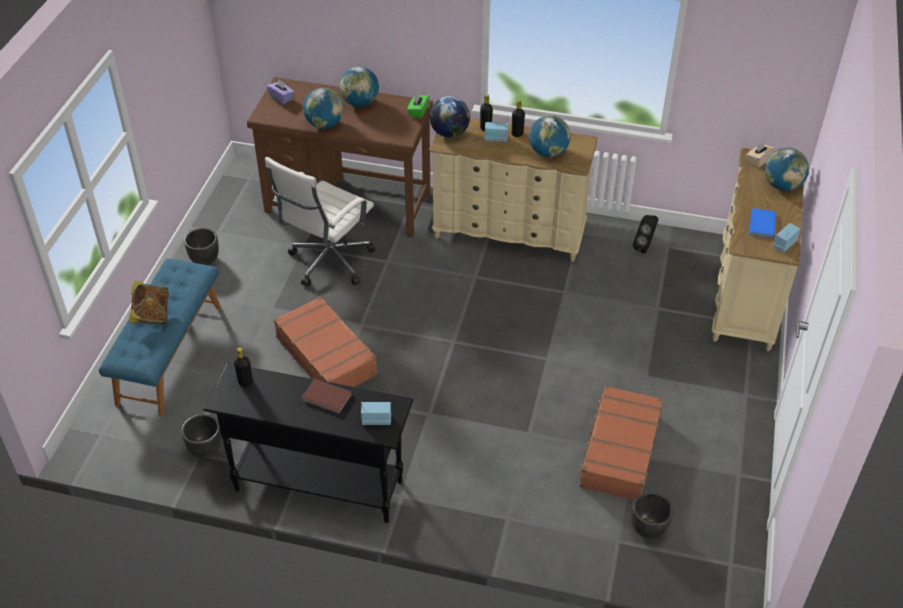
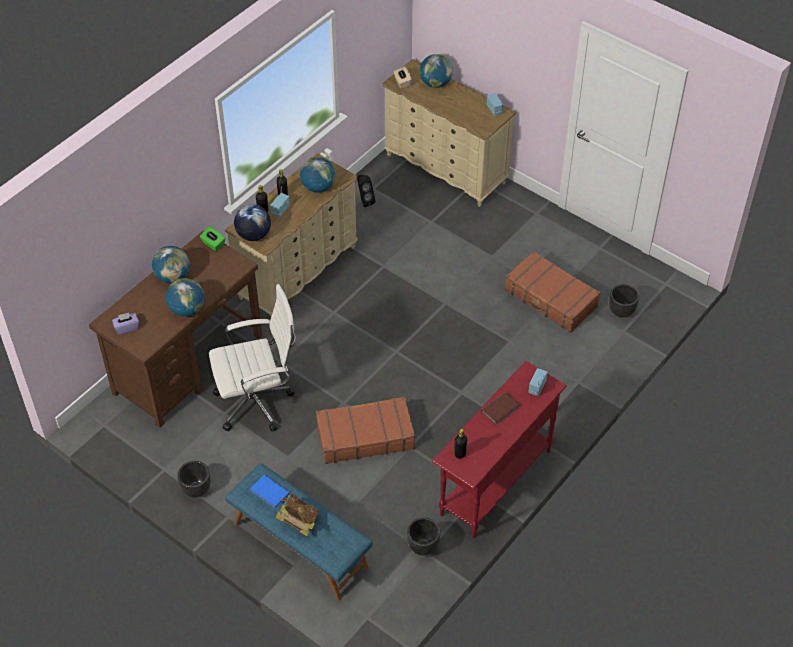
camera: 65 degrees left, 5 degrees up
(318, 485) = (495, 483): black console table -> red console table
(328, 263) = (257, 402): white office chair -> white office chair turned 75 degrees counterclockwise
(761, 225) = (468, 112): blue book -> blue book (269, 493)

